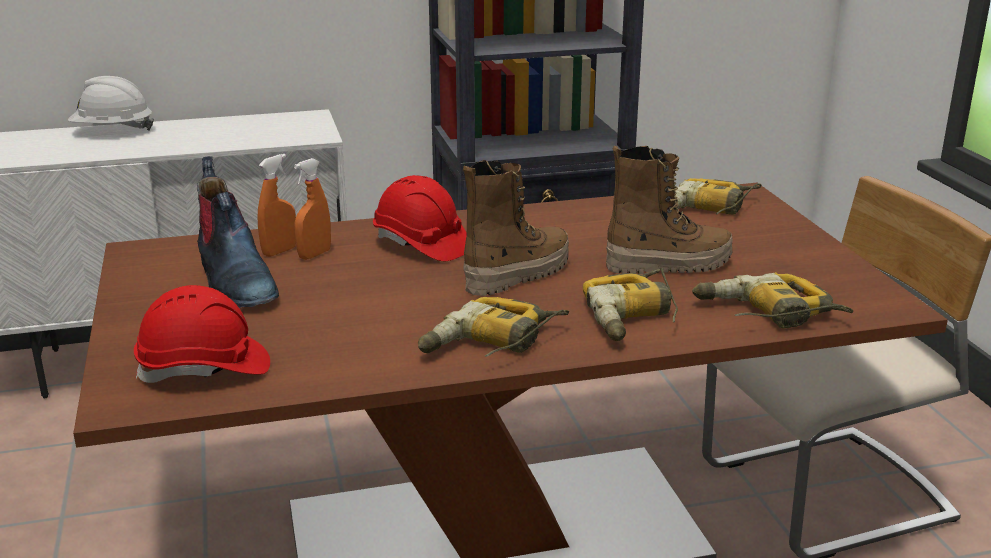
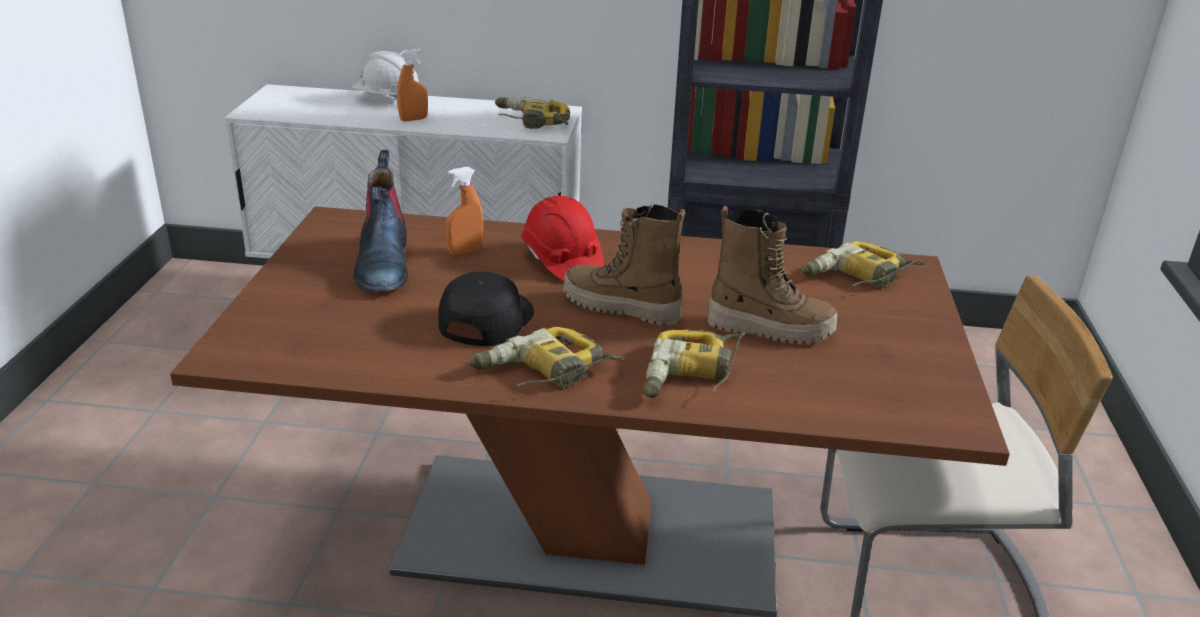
camera: 20 degrees right, 5 degrees up
(204, 369) = (301, 341): red hard hat -> none
(279, 251) = (439, 242): orange spray bottle -> orange spray bottle (413, 119)
(388, 309) = (484, 318): none -> black cap
(517, 274) = (621, 308): boot -> boot turned 135 degrees counterclockwise
(767, 314) = (823, 403): power drill -> power drill (531, 121)

